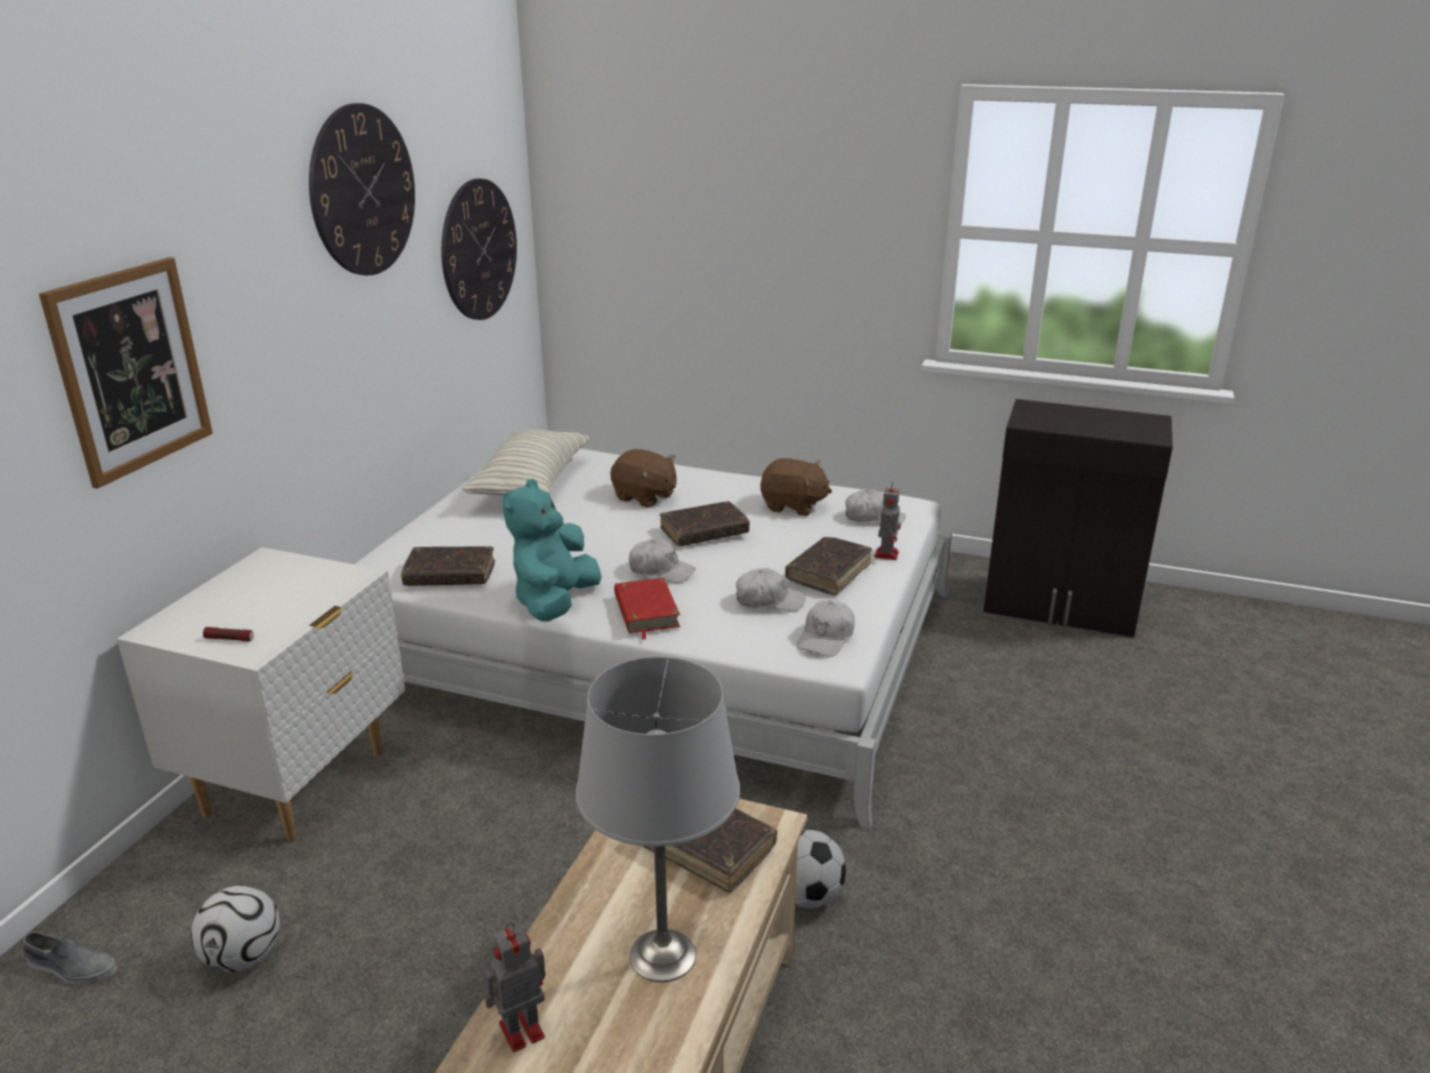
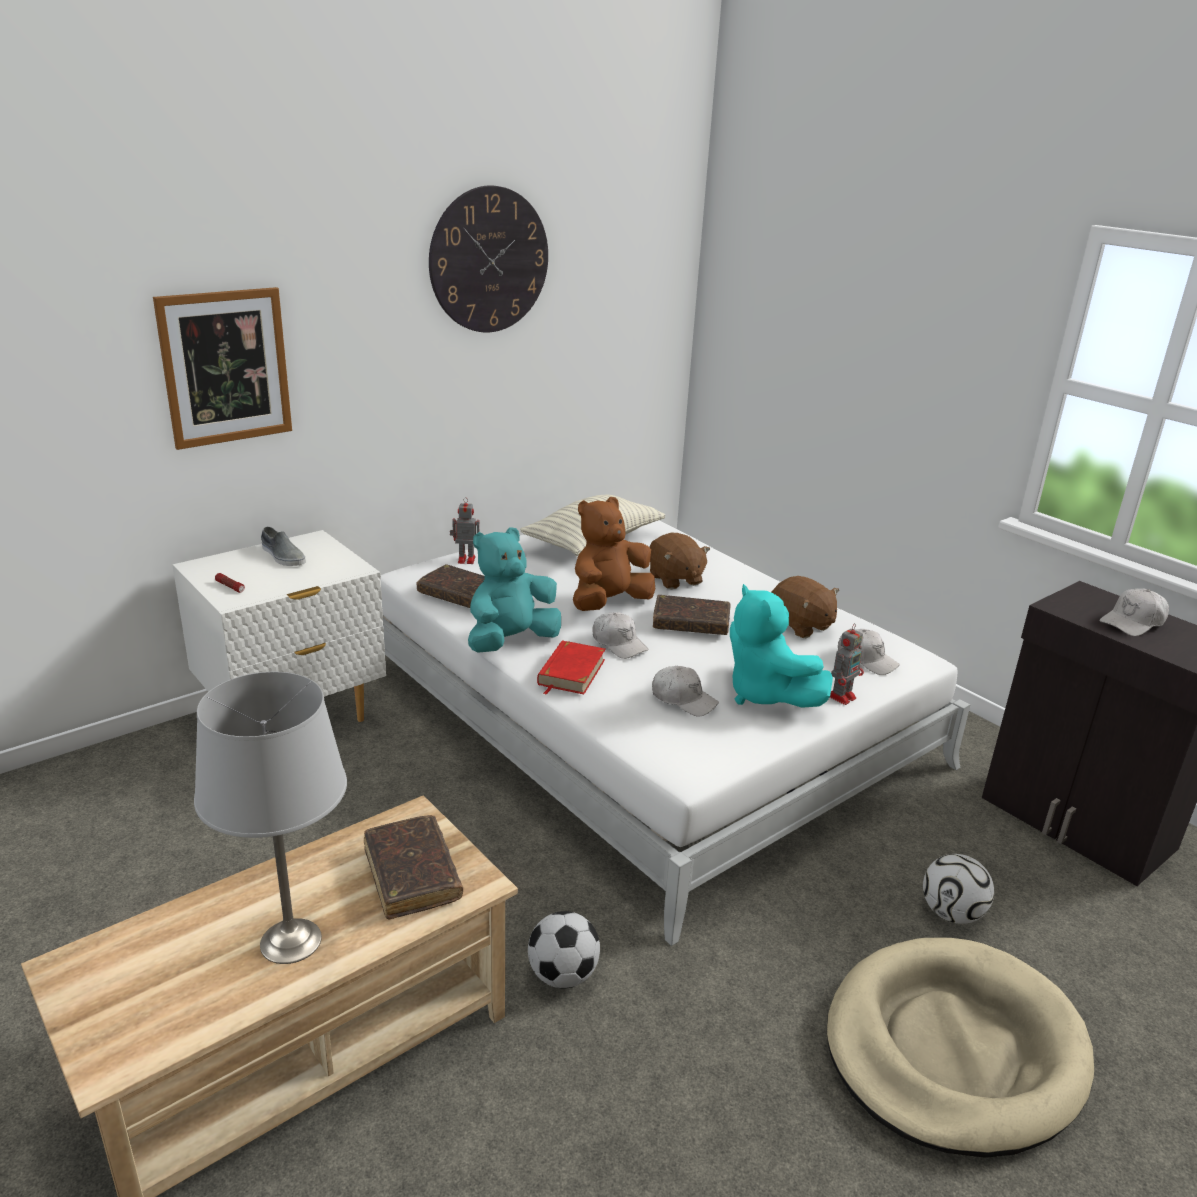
camera: 30 degrees right, 0 degrees up
(71, 967) = (67, 785): grey shoe -> grey shoe (282, 556)
(244, 957) = (156, 825): football -> football (951, 913)
(479, 250) = (619, 329): wall clock -> none
(519, 1031) = (146, 943): toy robot -> toy robot (465, 559)
(609, 537) = (608, 603): none -> brown plush toy
(826, 638) = (699, 749): white cap -> white cap (1133, 622)
(828, 573) = (765, 694): brown book -> turquoise plush toy
(1127, 808) = (952, 1049): none -> beige dog bed

